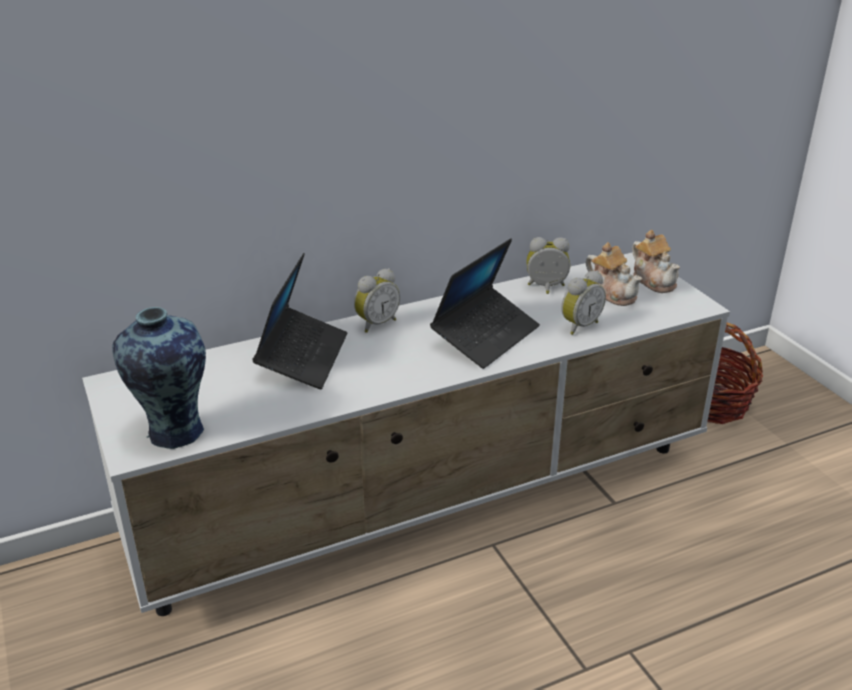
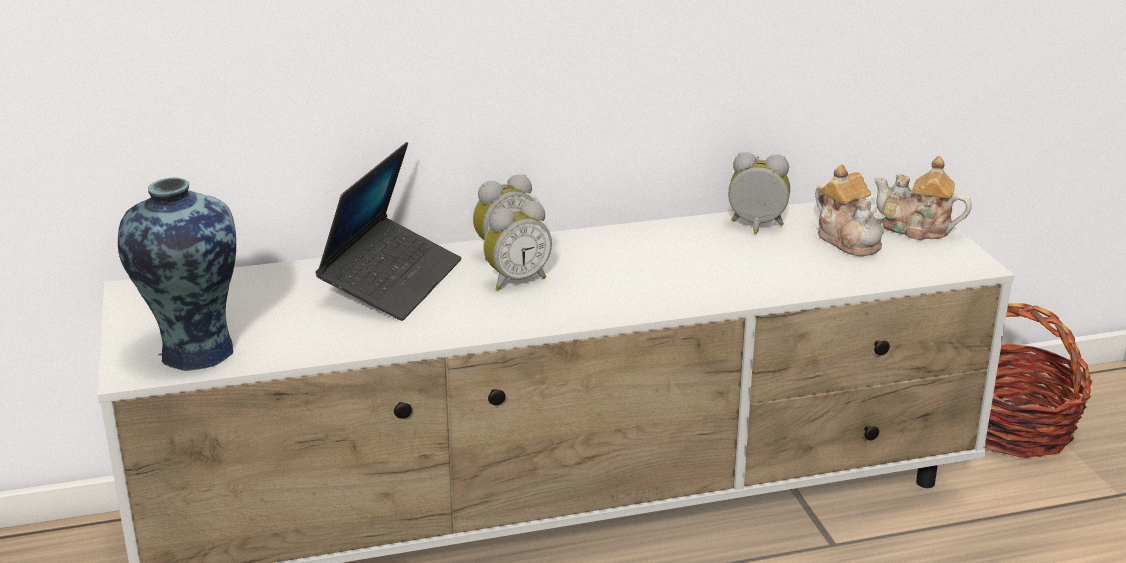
camera: 10 degrees right, 5 degrees down
(485, 336) = (648, 277): laptop -> none
(579, 326) = (785, 275): alarm clock -> alarm clock (516, 280)
(654, 281) = (916, 229): teapot -> teapot turned 135 degrees clockwise

